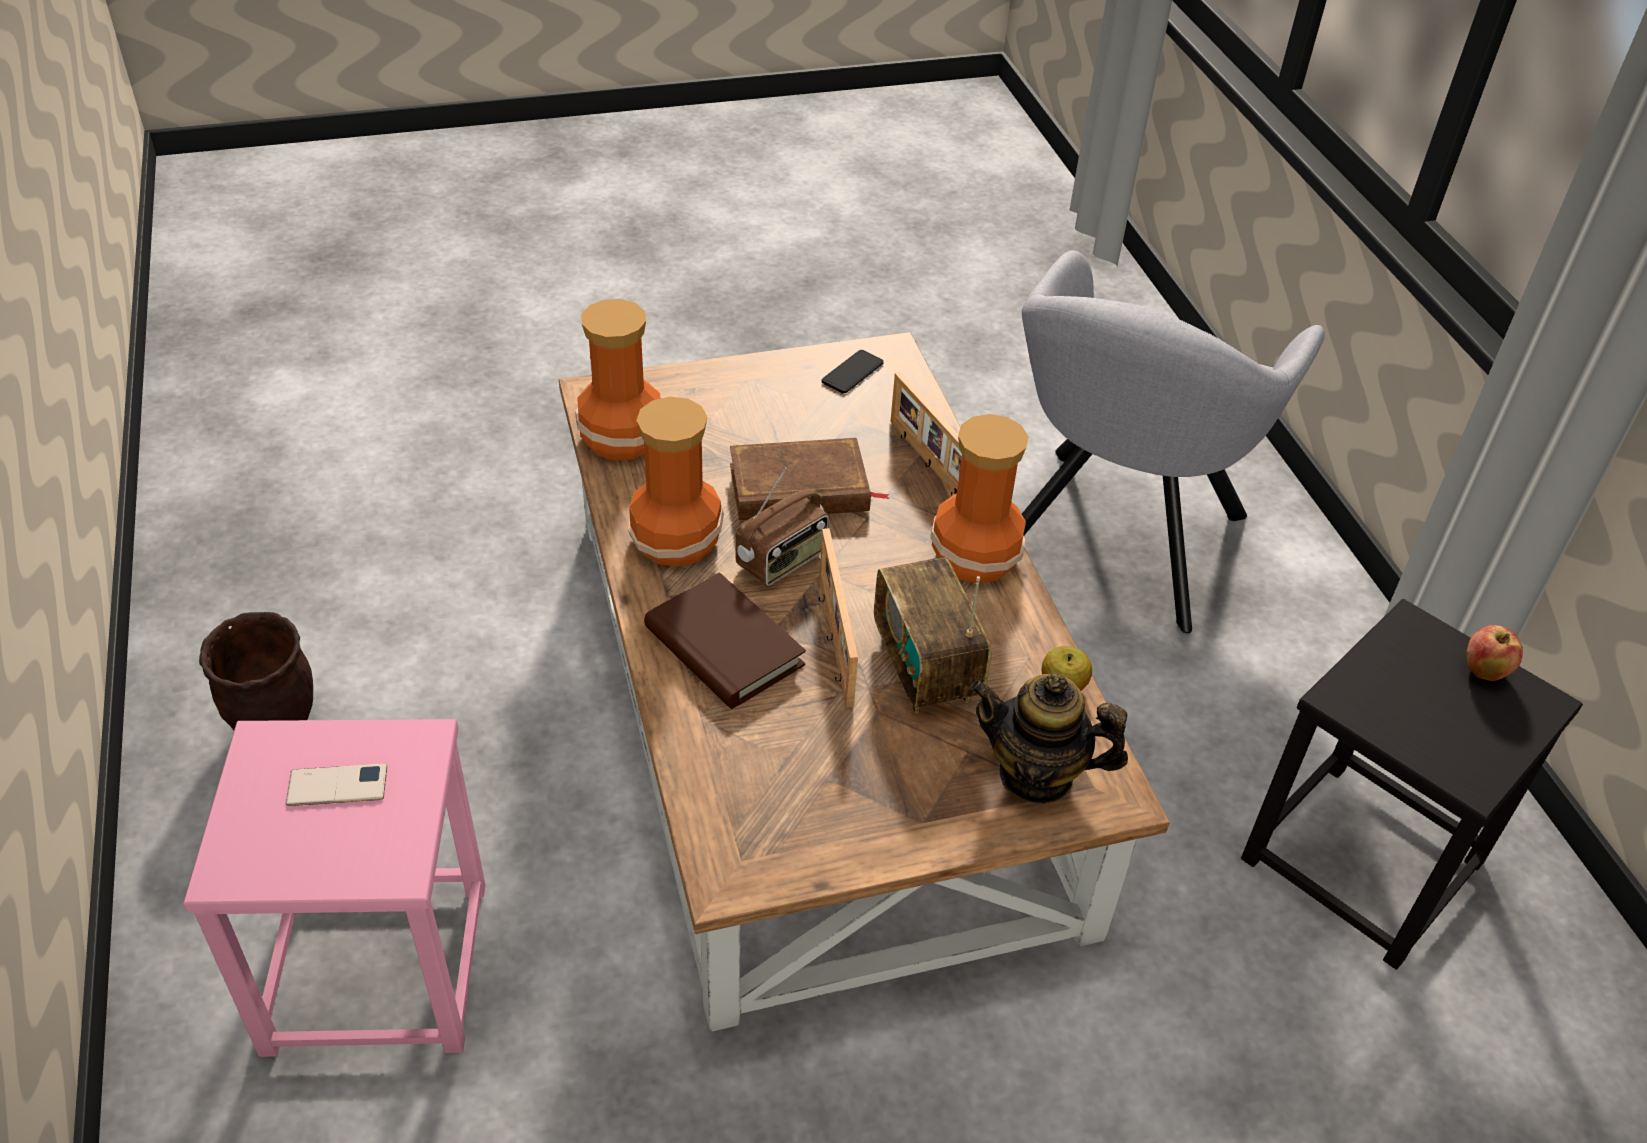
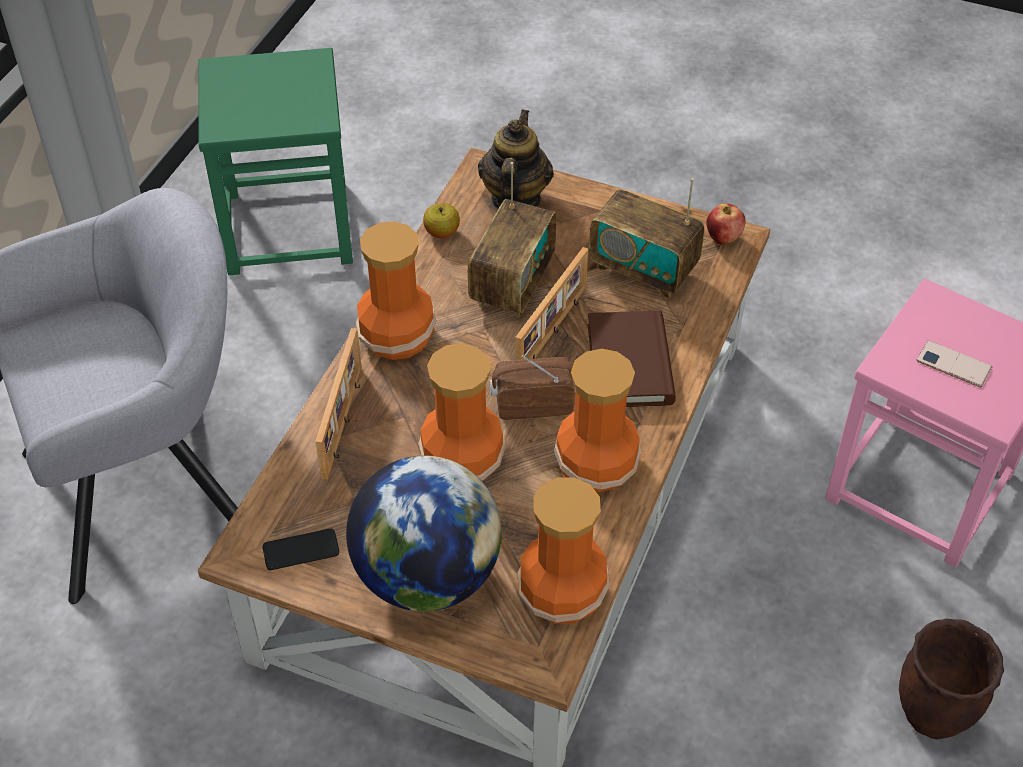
camera: 140 degrees left, 5 degrees up
(739, 400) = (427, 575): none -> globe
(799, 489) = (463, 457): brown book -> vase
(803, 766) = (643, 269): none -> radio
(1036, 775) = (514, 199): teapot -> teapot turned 135 degrees counterclockwise
(1364, 862) = (288, 226): black stool -> green stool
(1483, 671) = (222, 92): apple -> apple (723, 238)

